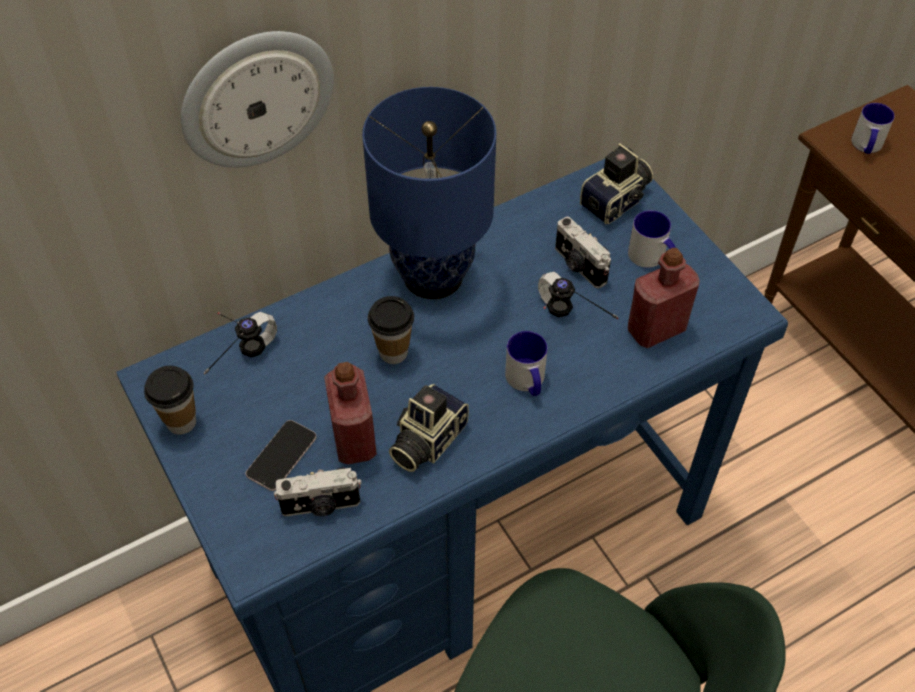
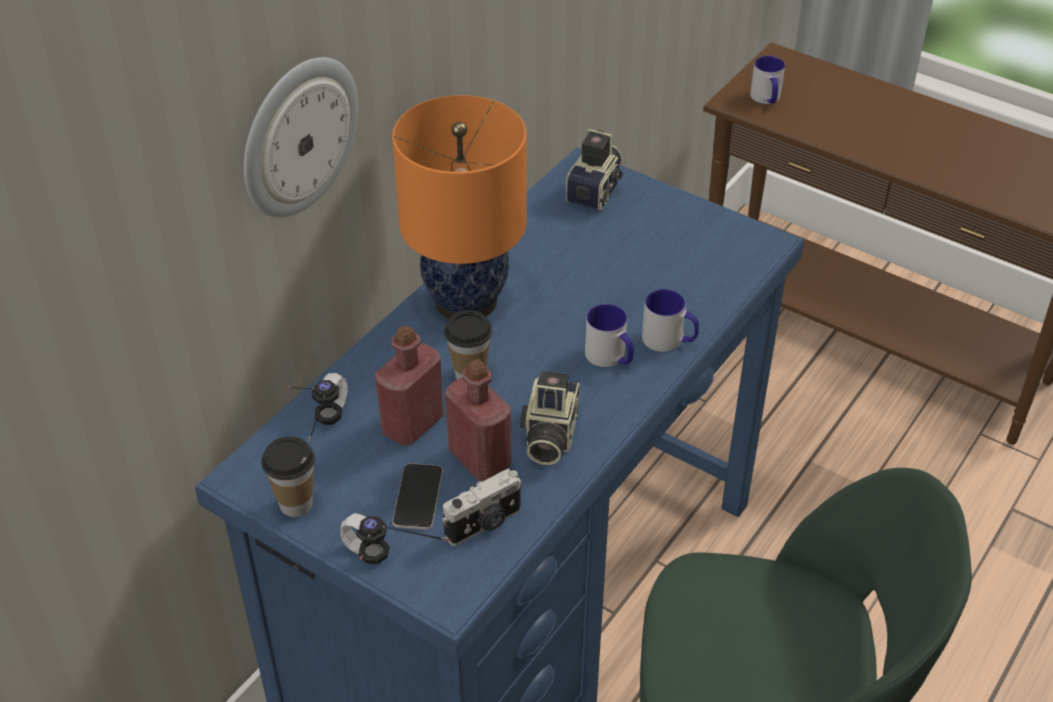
camera: 25 degrees left, 10 degrees down
(433, 276) = (466, 301): blue table lamp -> orange table lamp
(564, 325) = (613, 302): headphones -> headphones (387, 570)
(578, 266) = (596, 251): camera -> none
(651, 258) = (656, 225): mug -> mug (669, 340)
(656, 329) = (697, 279): red bottle -> red bottle (412, 424)

